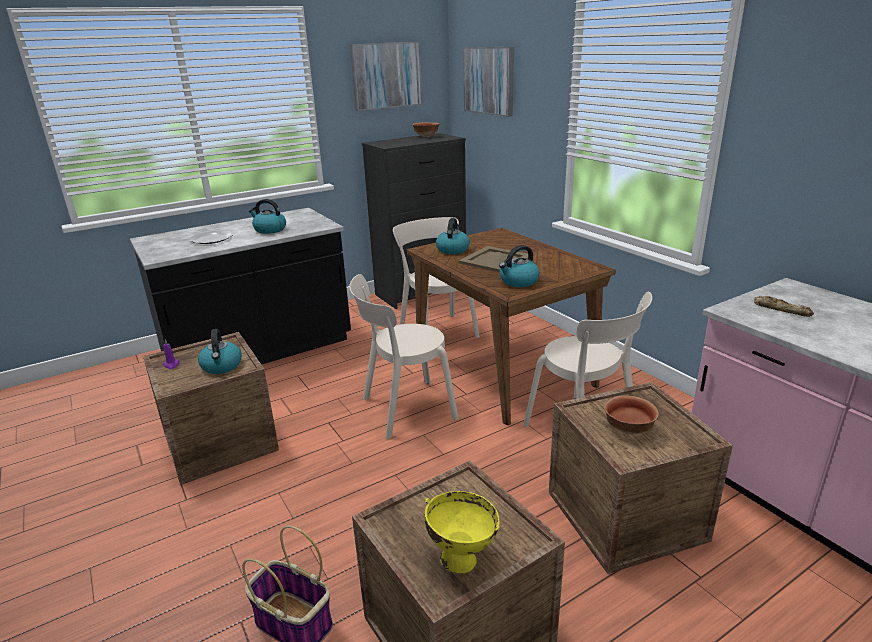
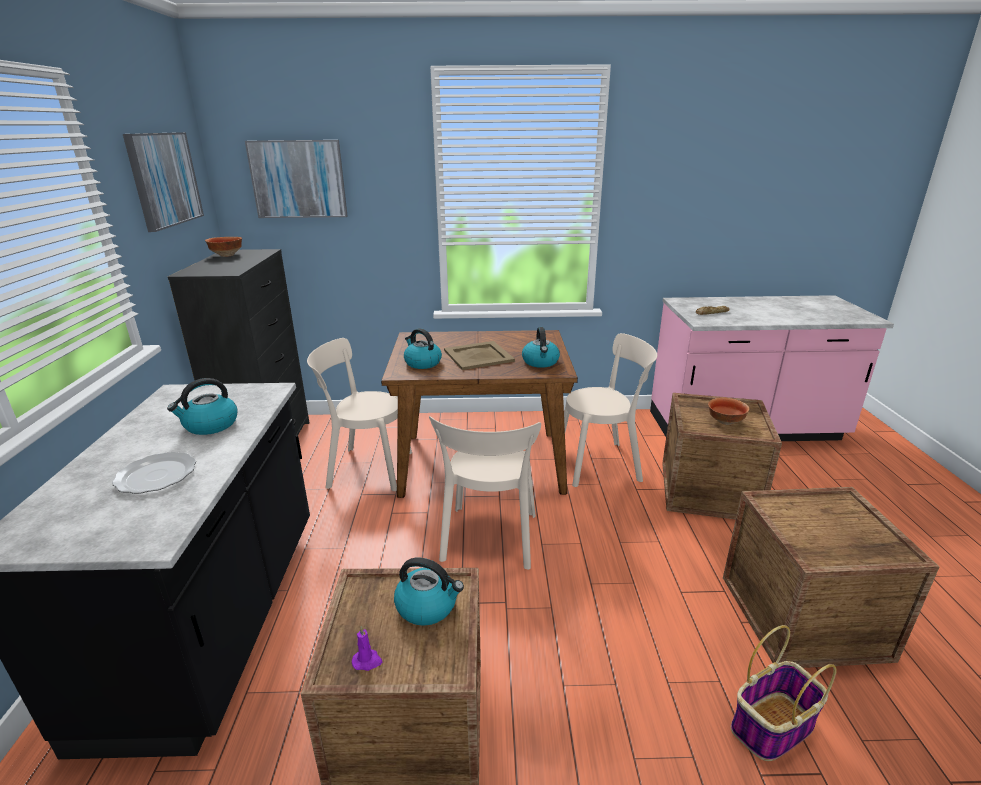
camera: 60 degrees left, 0 degrees up
(461, 558) = (863, 534): yellow bowl -> none

